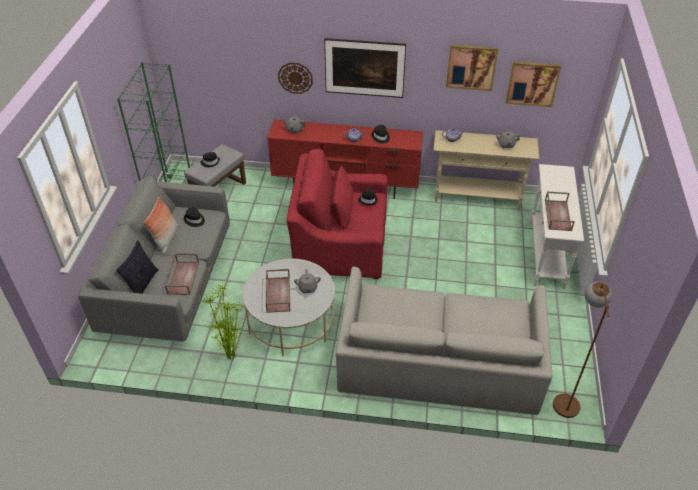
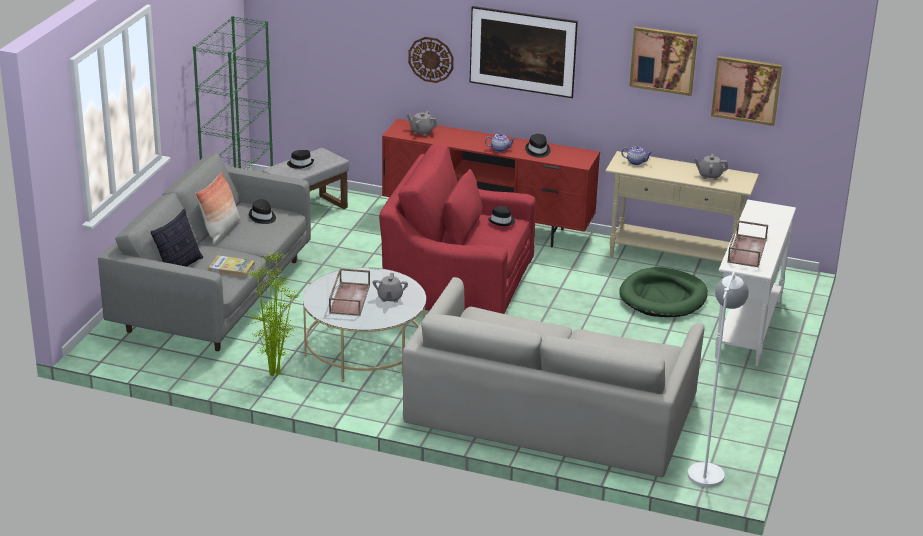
camera: 10 degrees right, 15 degrees down
(182, 277) = (231, 268): brown tray -> book
(481, 233) = (663, 297): none -> green dog bed
(565, 398) = (708, 468): brown floor lamp -> white floor lamp

